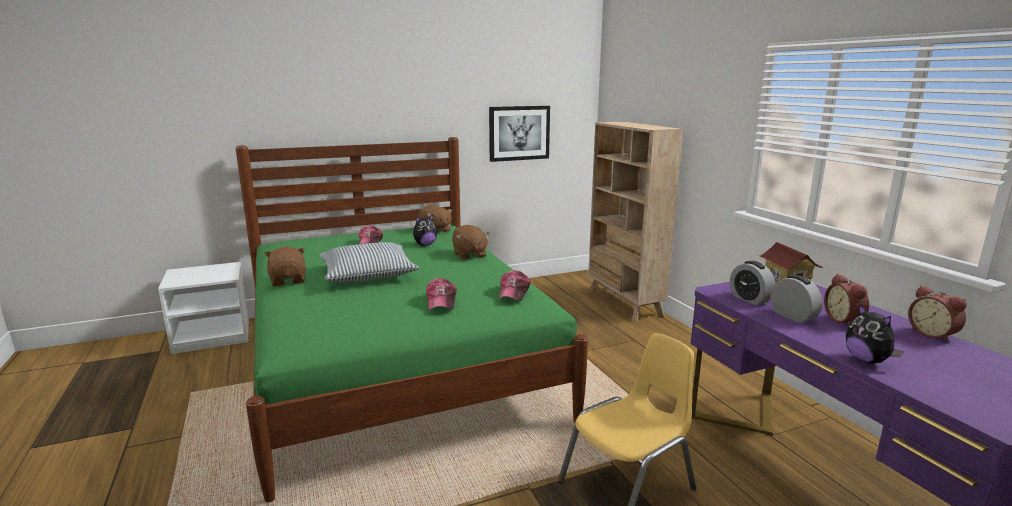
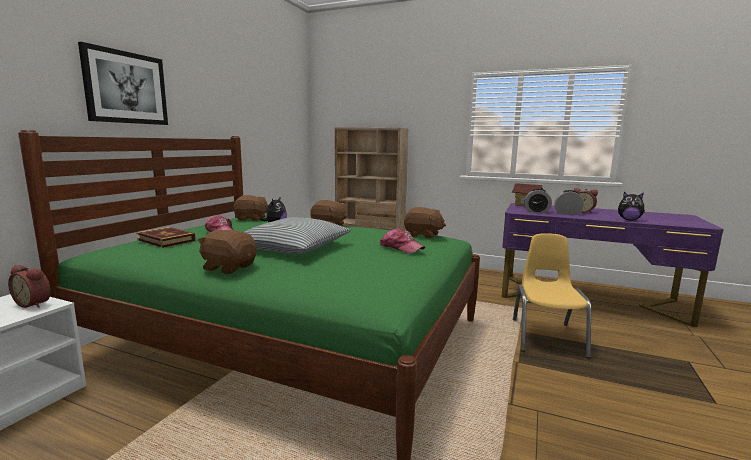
camera: 45 degrees left, 5 degrees down
(321, 242) = (166, 240): none -> book
(514, 292) = (423, 235): cap -> brown plush toy
(519, 133) = (270, 137): picture -> picture (126, 88)
(933, 334) = (612, 210): alarm clock -> alarm clock (35, 303)

